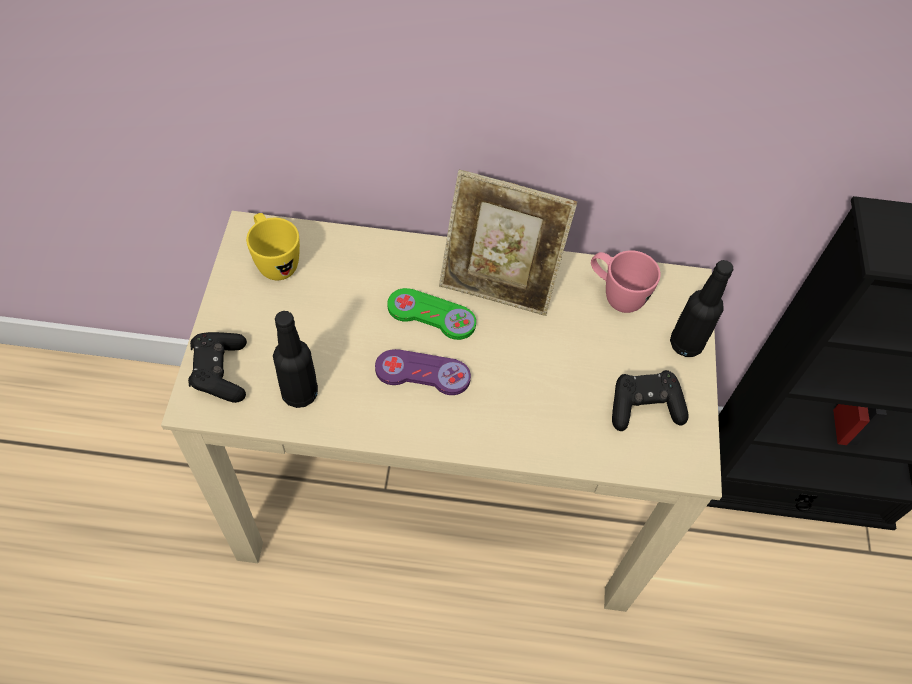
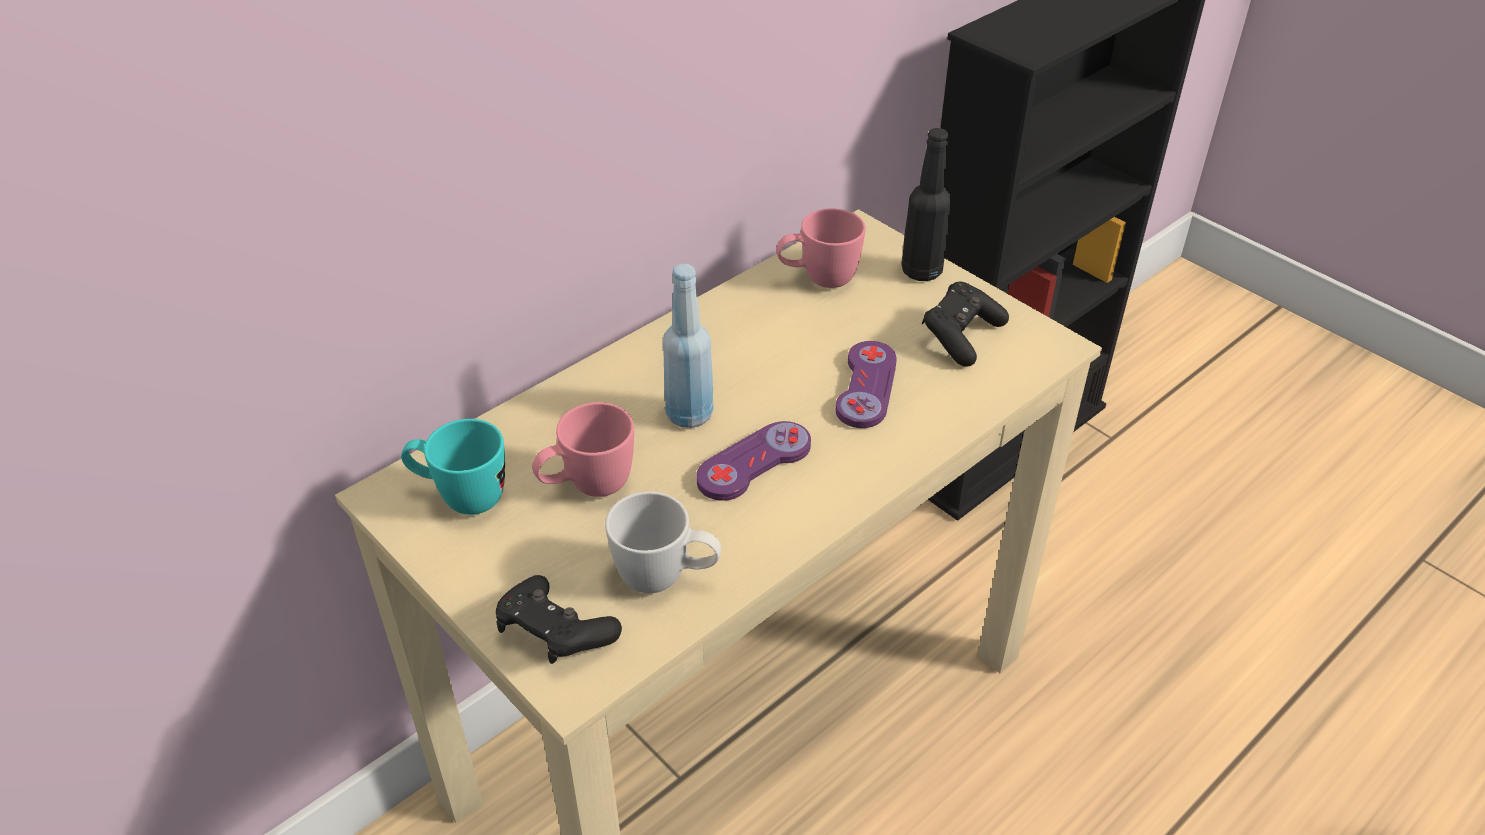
camera: 45 degrees left, 15 degrees down
(275, 262) = (461, 497): yellow mug -> turquoise mug
(299, 394) = (666, 578): black bottle -> white mug
(331, 310) = (587, 488): none -> pink mug
(431, 315) = (689, 414): green game controller -> blue bottle
(498, 284) = (711, 346): picture frame -> none
(543, 386) = (866, 386): none -> purple game controller

